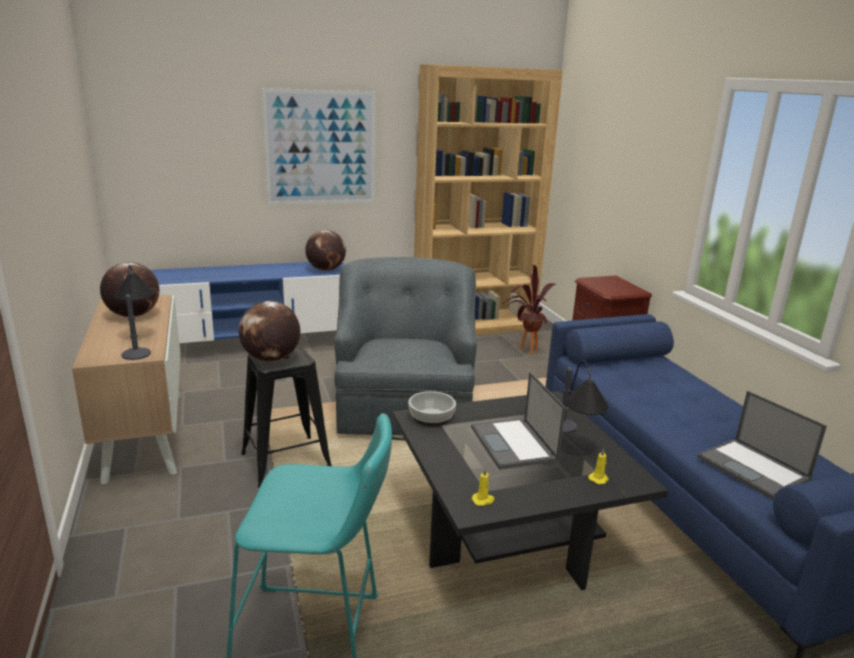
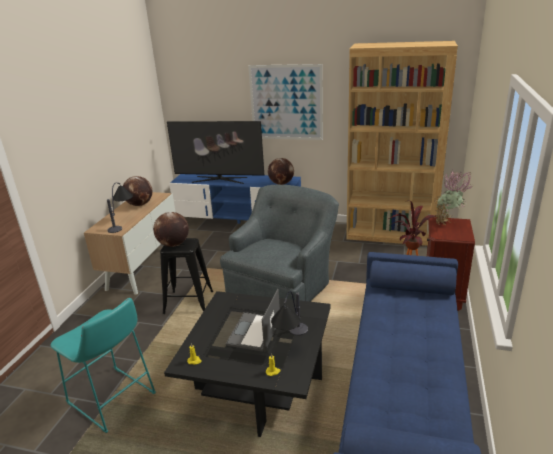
camera: 35 degrees right, 5 degrees up
(219, 274) = (219, 180): none -> television
(432, 417) = (231, 301): bowl -> none
(602, 281) = (448, 223): none -> potted plant
(754, 469) = (387, 403): laptop -> none

